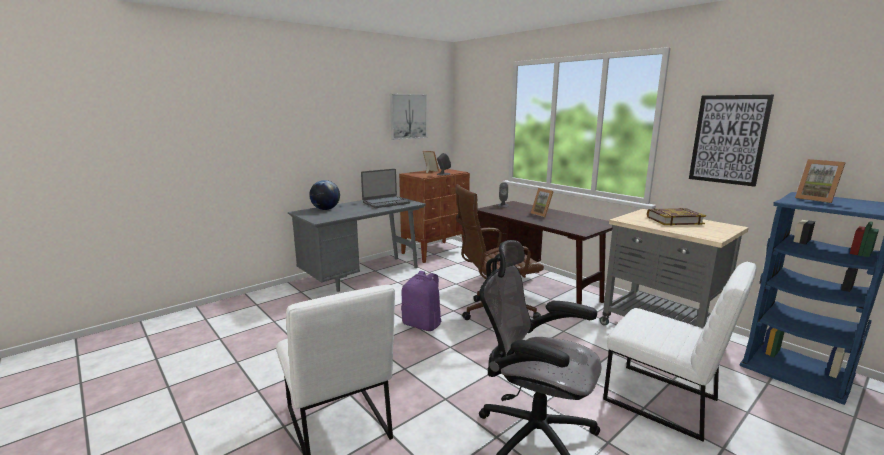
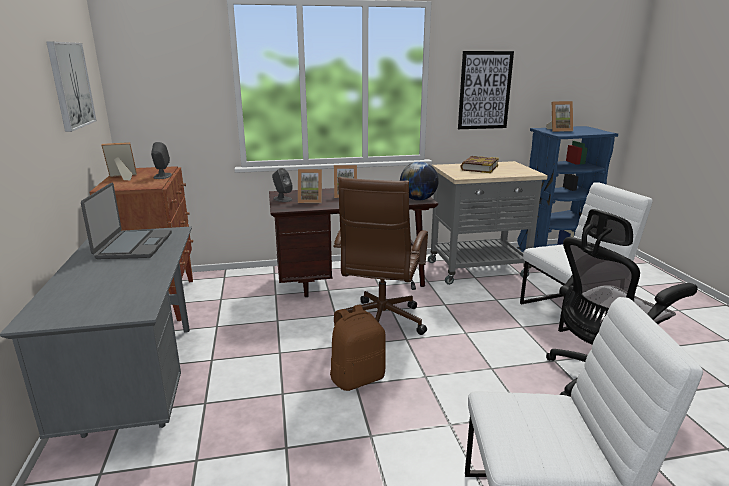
camera: 60 degrees left, 5 degrees up
(326, 209) = (69, 294): globe -> globe (418, 199)
(422, 324) = (357, 378): purple backpack -> brown backpack
(513, 210) = (310, 201): none -> picture frame

